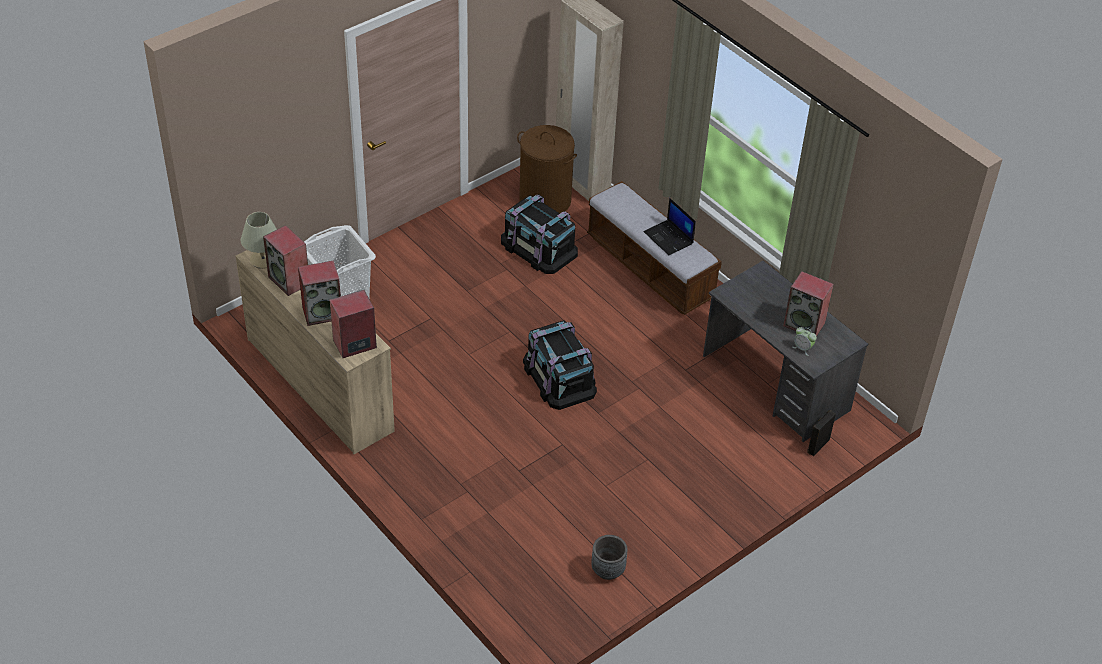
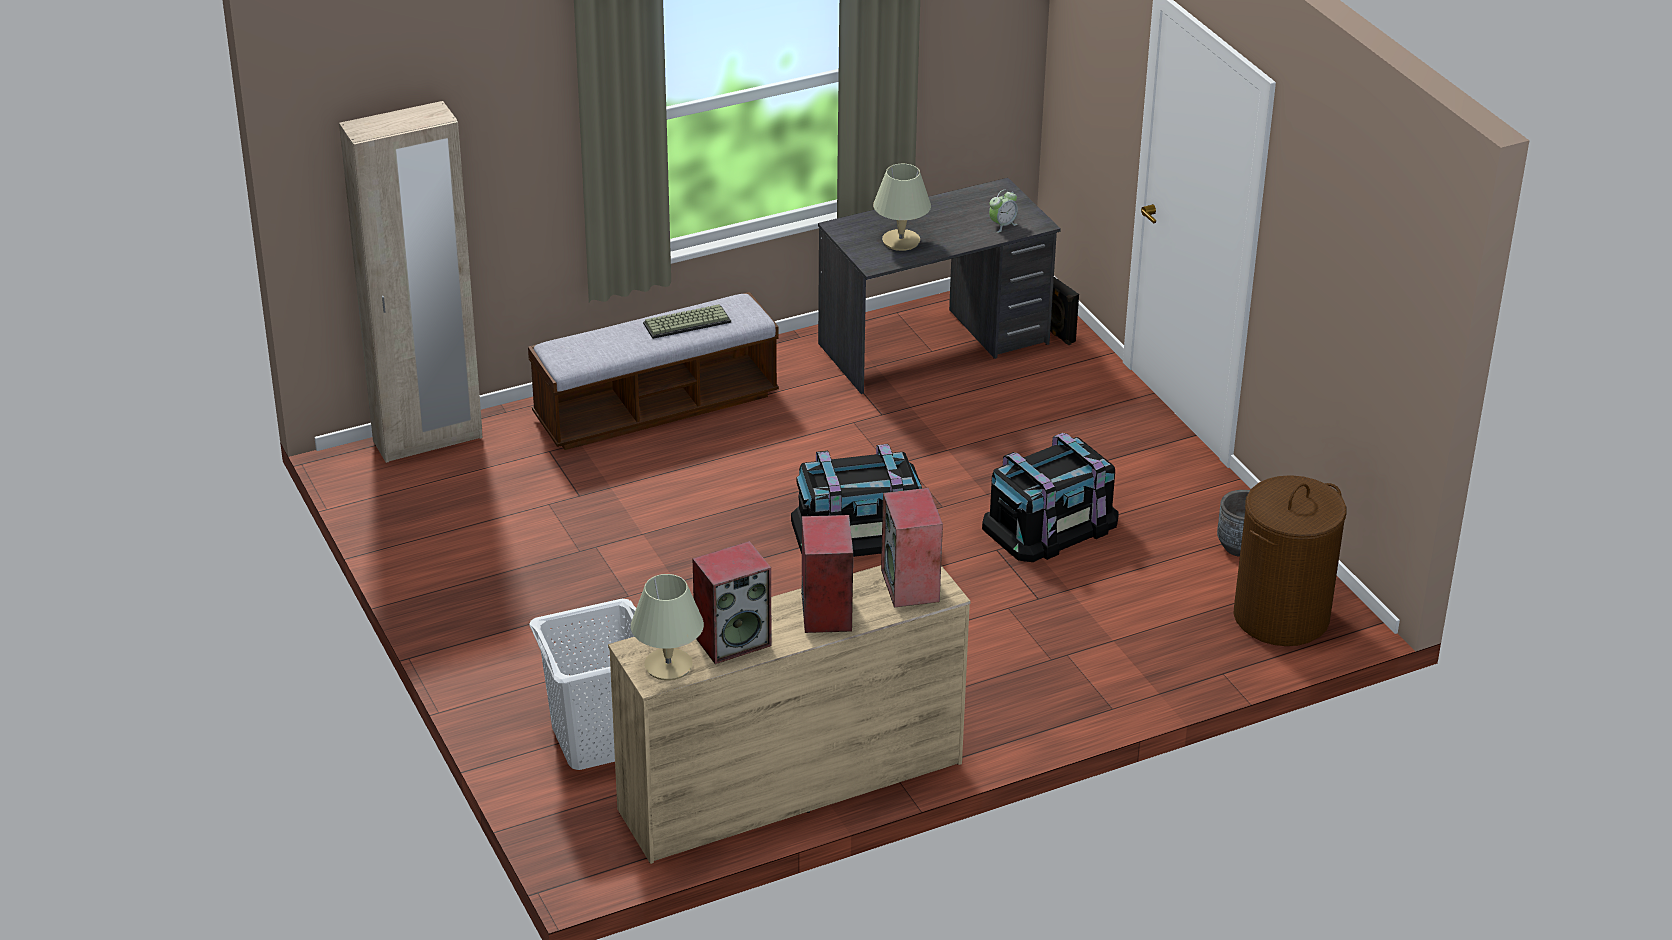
camera: 75 degrees left, 10 degrees down
(538, 247) = (559, 506): black storage box -> black storage box (1050, 524)
(544, 201) = (449, 483): brown laundry basket -> brown laundry basket (1281, 617)
(669, 238) = (687, 322): laptop -> keyboard
(758, 302) = (901, 241): none -> beige table lamp
(805, 324) = (957, 215): speaker -> none

